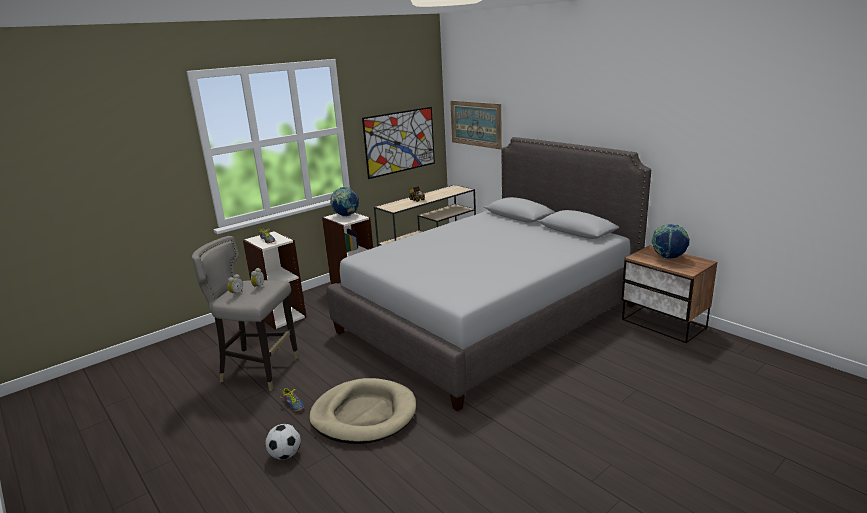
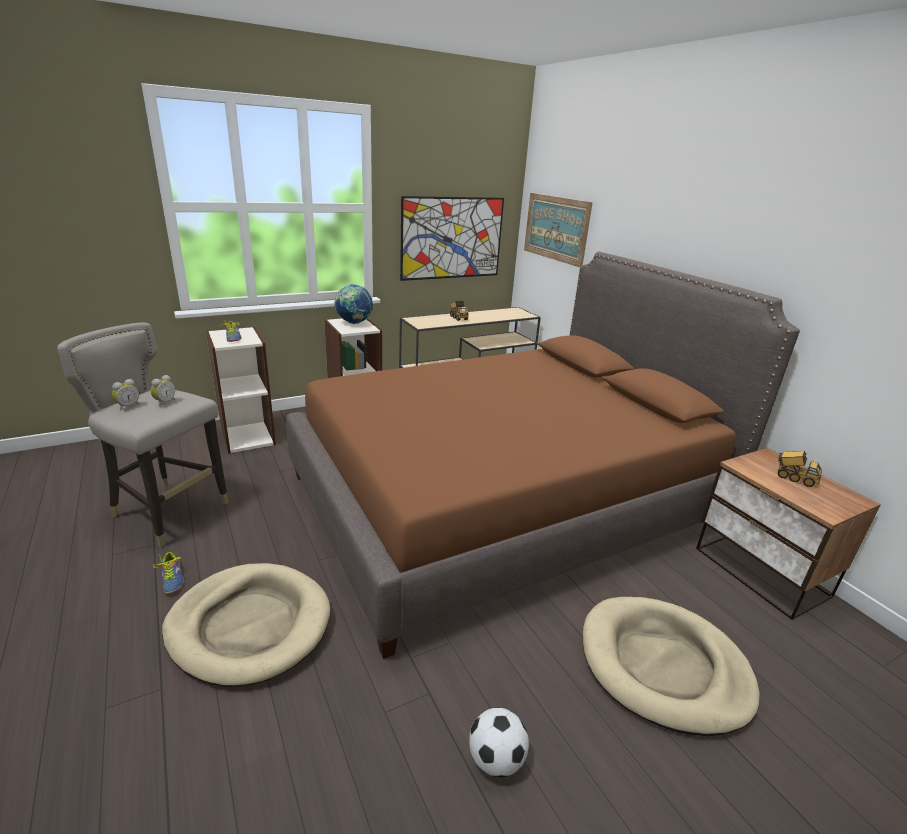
camera: 10 degrees right, 5 degrees up
(285, 455) = (99, 671): football -> football (496, 760)
(489, 318) = (503, 501): grey bed -> brown bed
(620, 379) = (663, 666): none -> beige dog bed
(668, 258) = (794, 478): globe -> toy truck

